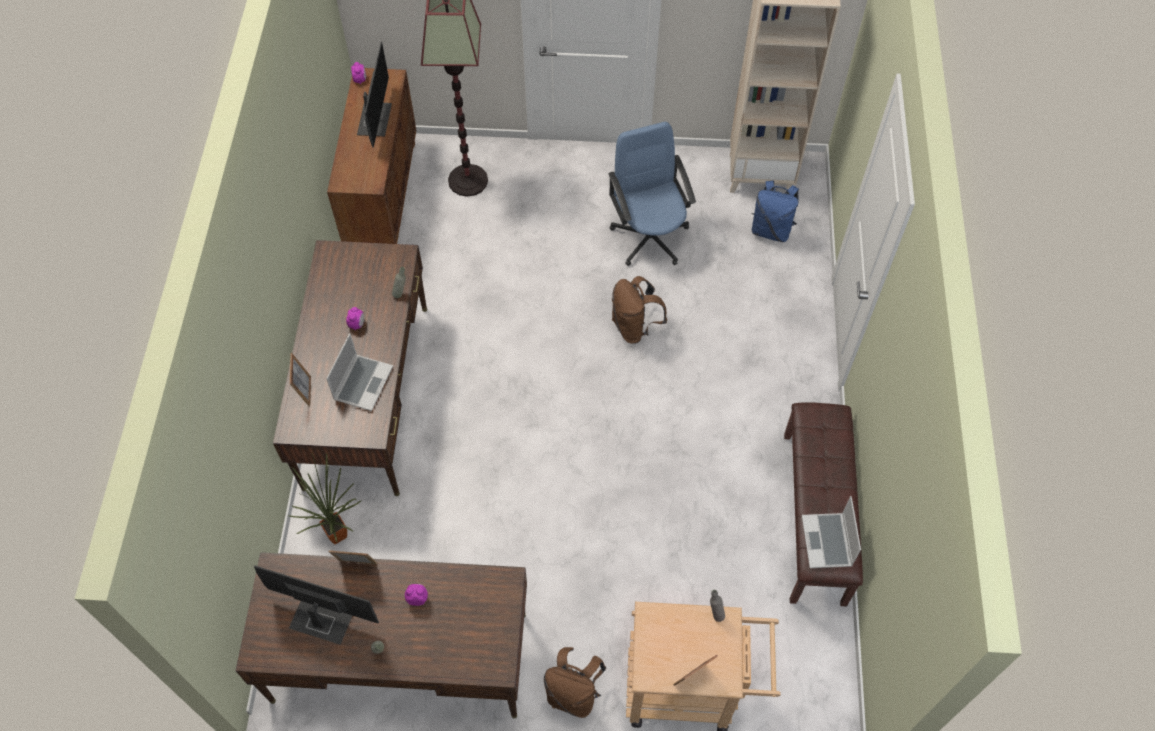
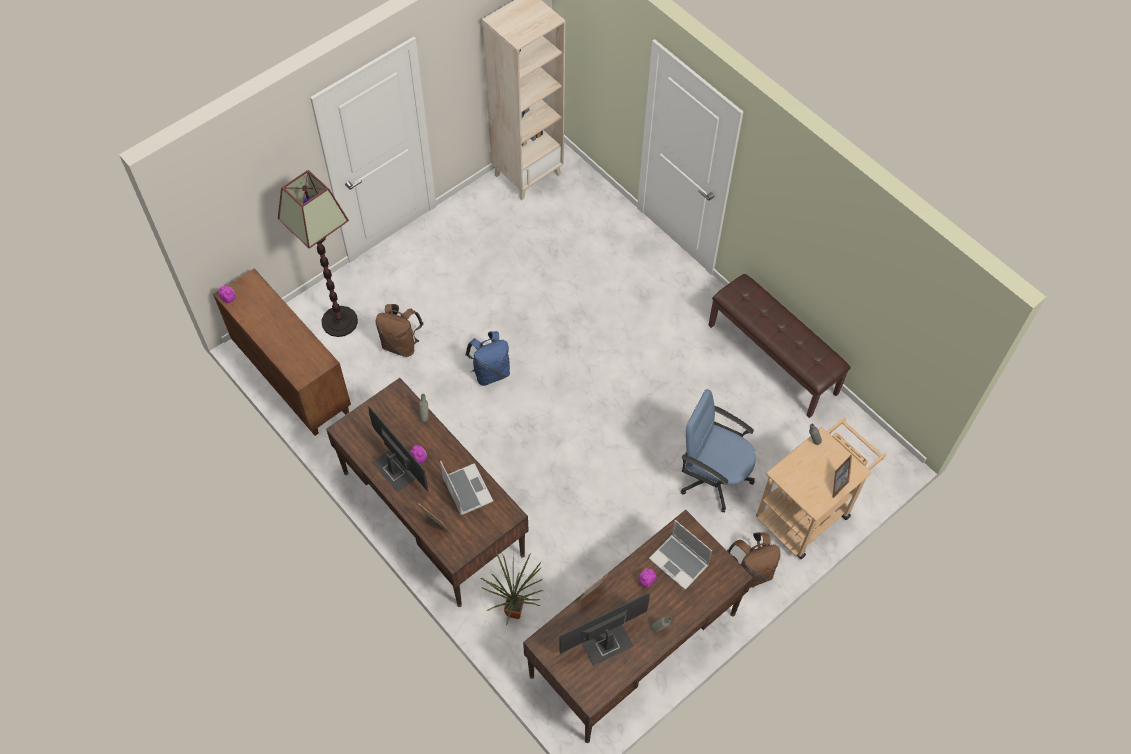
camera: 45 degrees left, 0 degrees up
(374, 119) = (272, 318): monitor -> monitor (395, 469)
(634, 327) = (554, 331): brown backpack -> brown backpack (401, 344)
(649, 237) = (502, 267): blue office chair -> blue office chair (713, 476)
(771, 230) = (571, 205): blue backpack -> blue backpack (490, 372)
(827, 542) = (813, 359): laptop -> laptop (679, 562)

